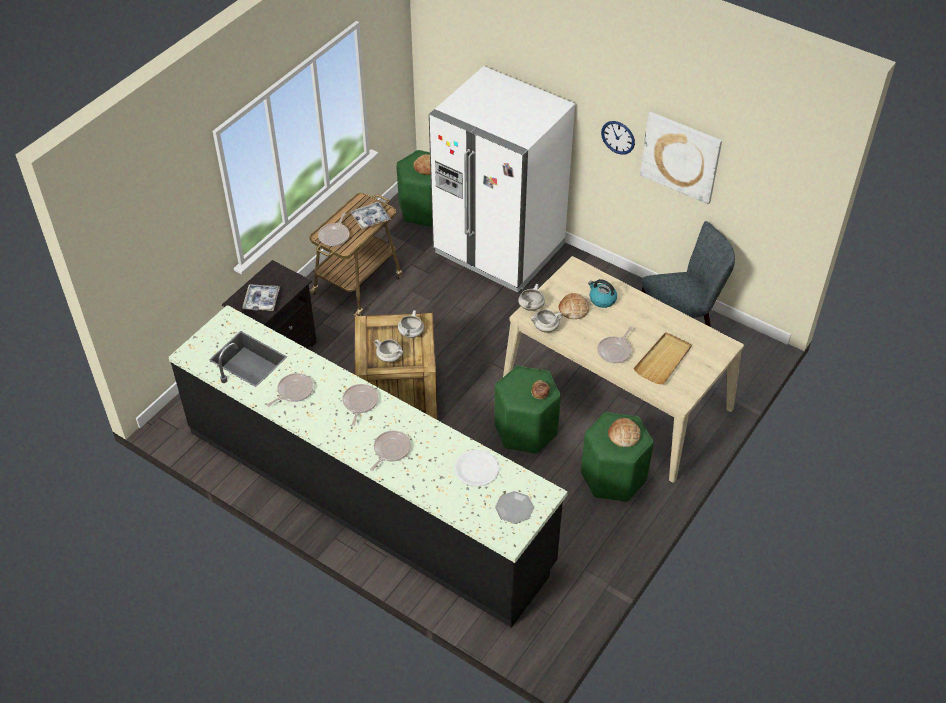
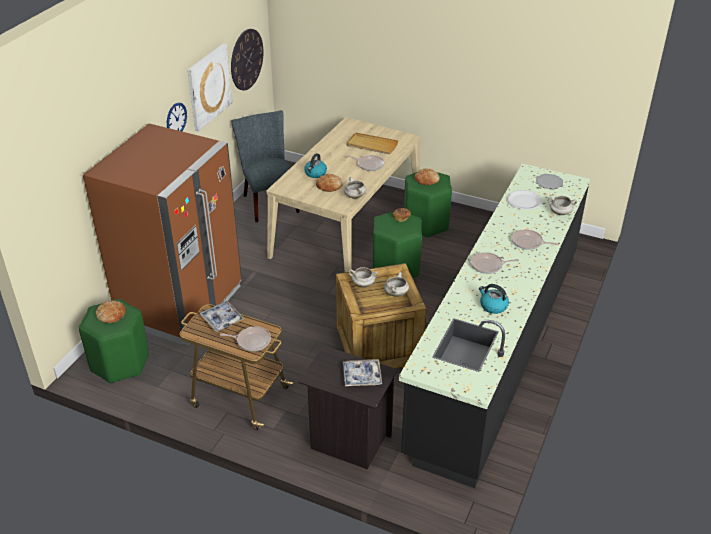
camera: 100 degrees left, 10 degrees down
(293, 391) = (493, 306): frying pan -> kettle
(499, 249) = (181, 304): white fridge -> brown fridge
(531, 306) = (332, 205): white cooking pot -> white cooking pot (559, 213)
(761, 193) = (246, 59): none -> wall clock

